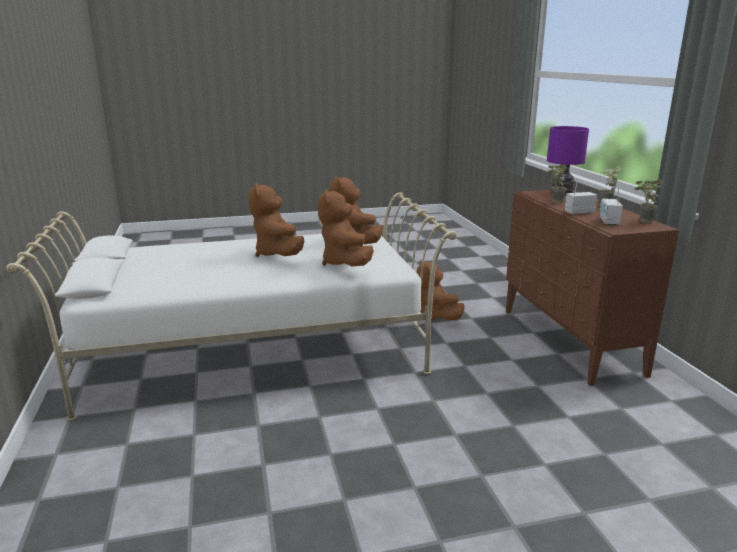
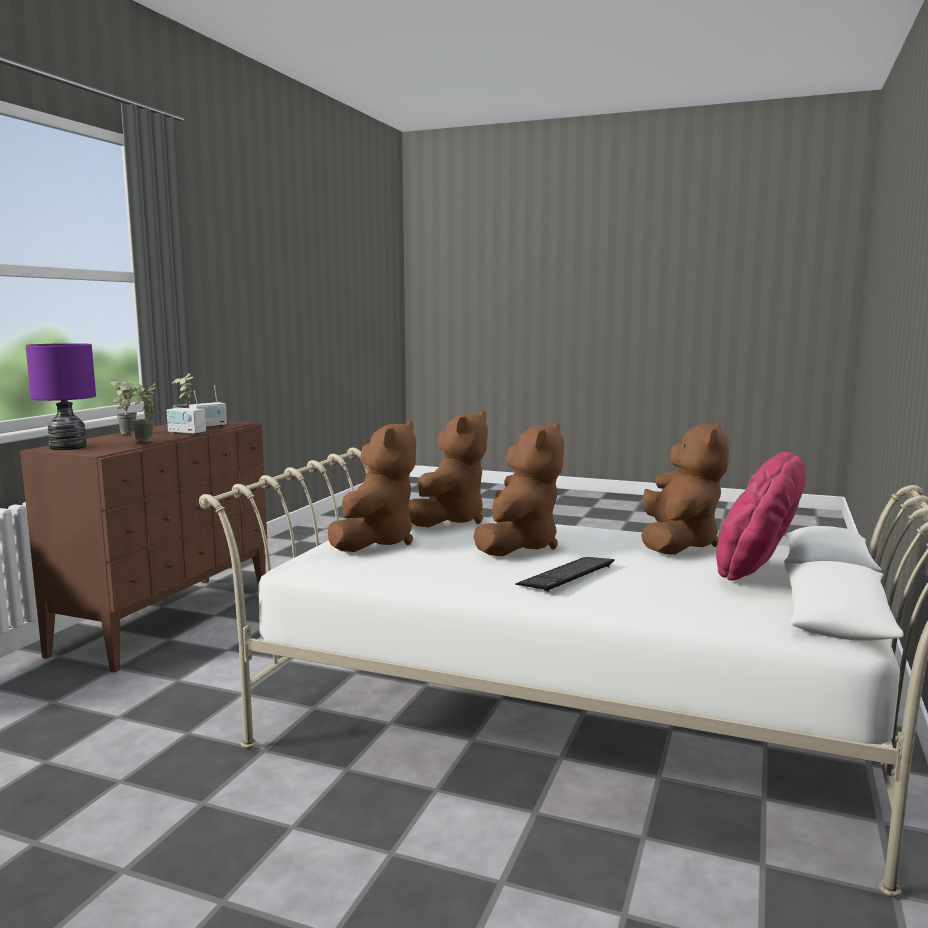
camera: 145 degrees left, 10 degrees down
(140, 263) = (756, 576): none -> pink pillow
(236, 245) = (566, 575): none -> keyboard
(435, 316) = (213, 699): brown plush toy -> brown plush toy (677, 544)

